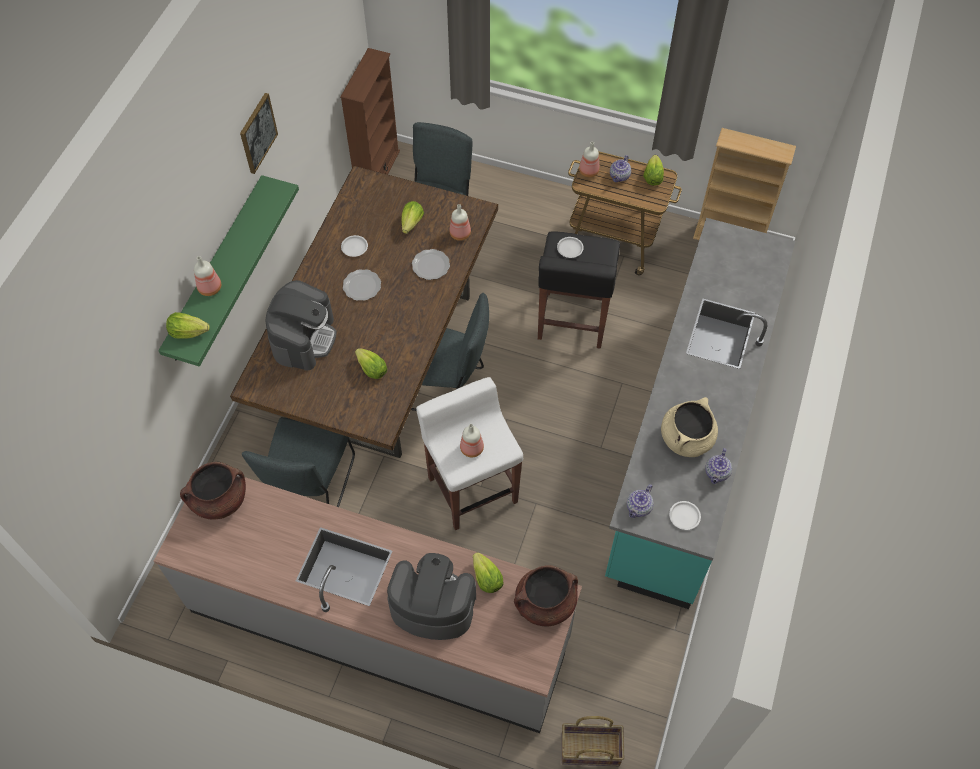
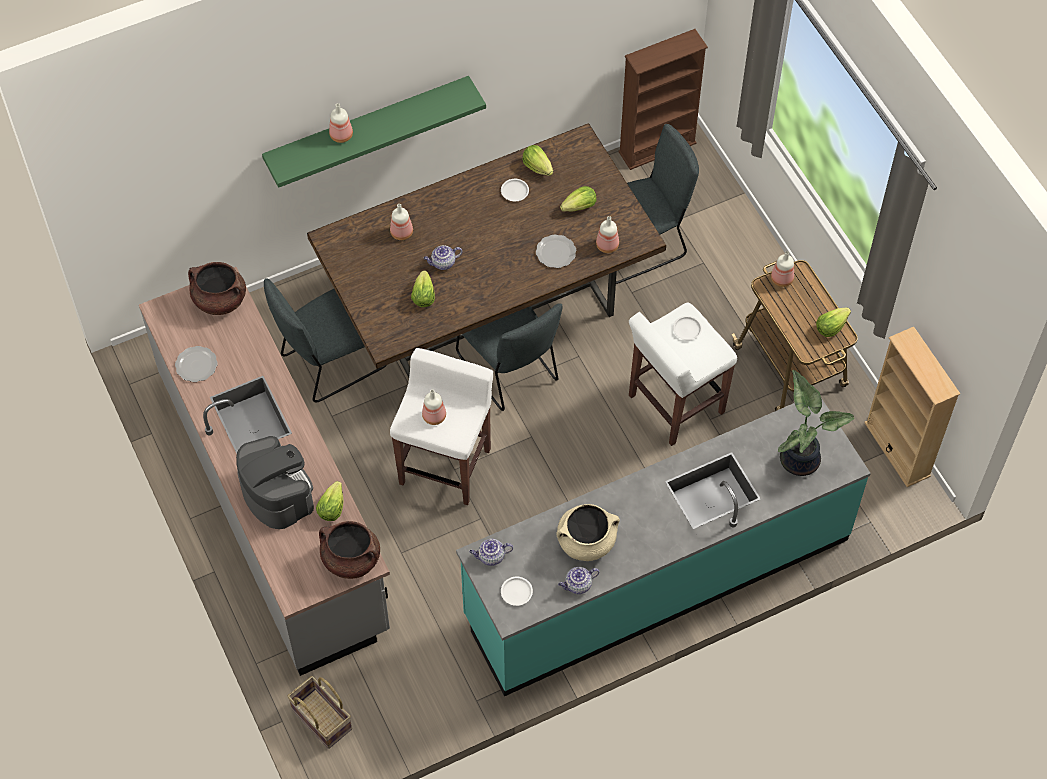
camera: 45 degrees right, 0 degrees up
(188, 332) = (294, 156): lettuce -> lettuce (537, 167)
(257, 133) = (478, 39): picture -> none
(304, 338) = (402, 232): coffee machine -> bottle
(361, 286) = (486, 226): plate -> plate (196, 365)
(572, 321) = (674, 405): black stool -> white stool
(619, 176) = (803, 304): teapot -> teapot (443, 263)
(746, 266) = (800, 458): none -> potted plant

